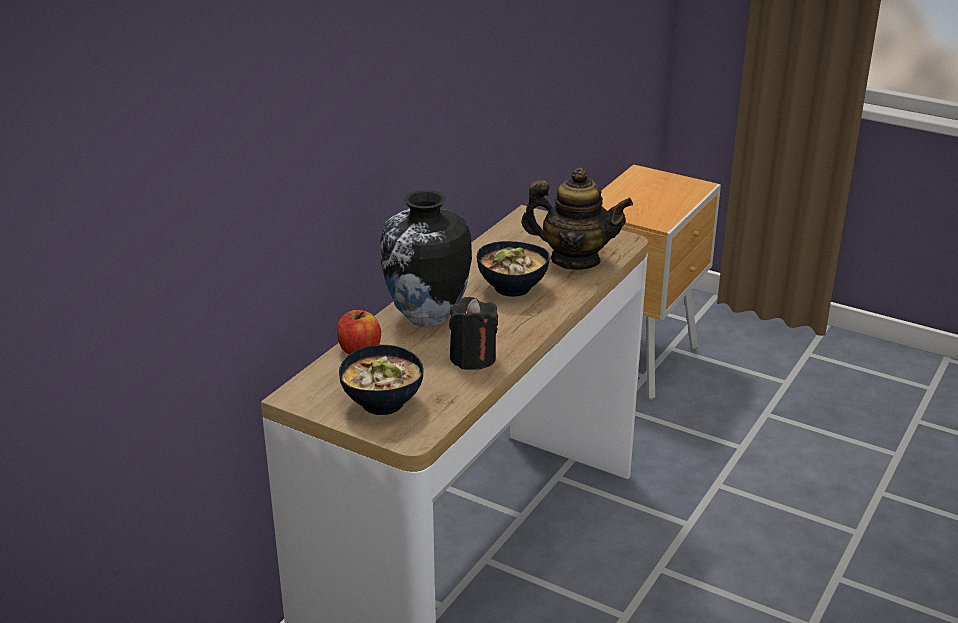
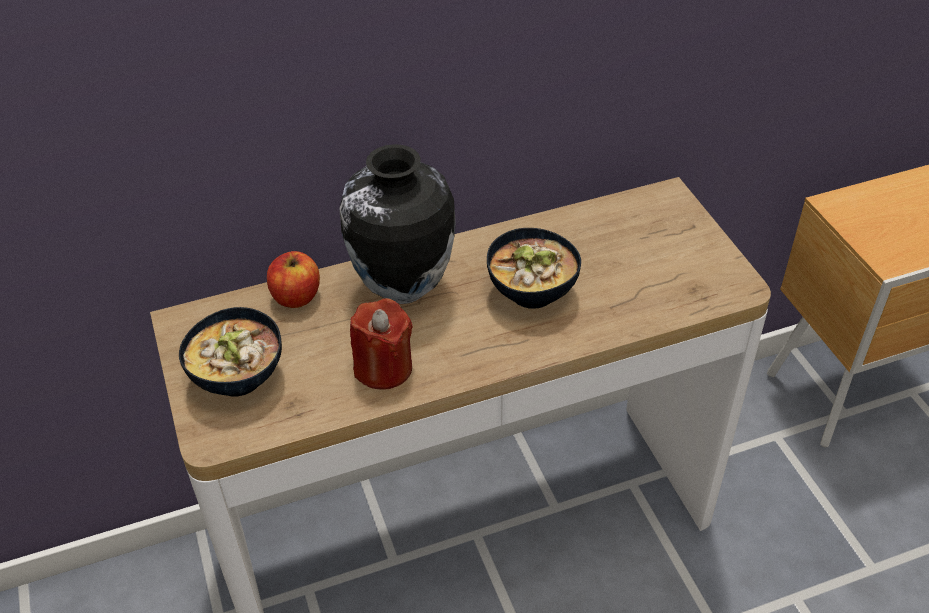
camera: 40 degrees right, 15 degrees up
(473, 358) = (383, 368): black candle -> red candle
(575, 260) = (646, 287): teapot -> none

